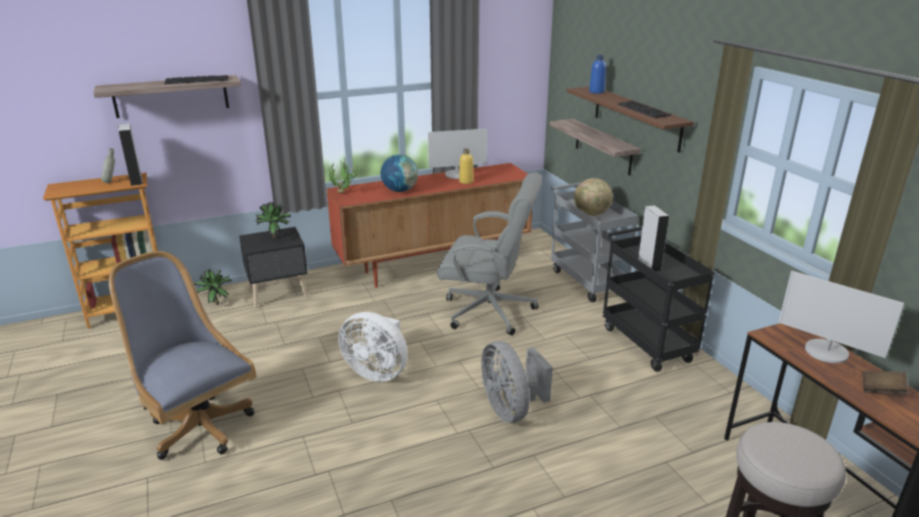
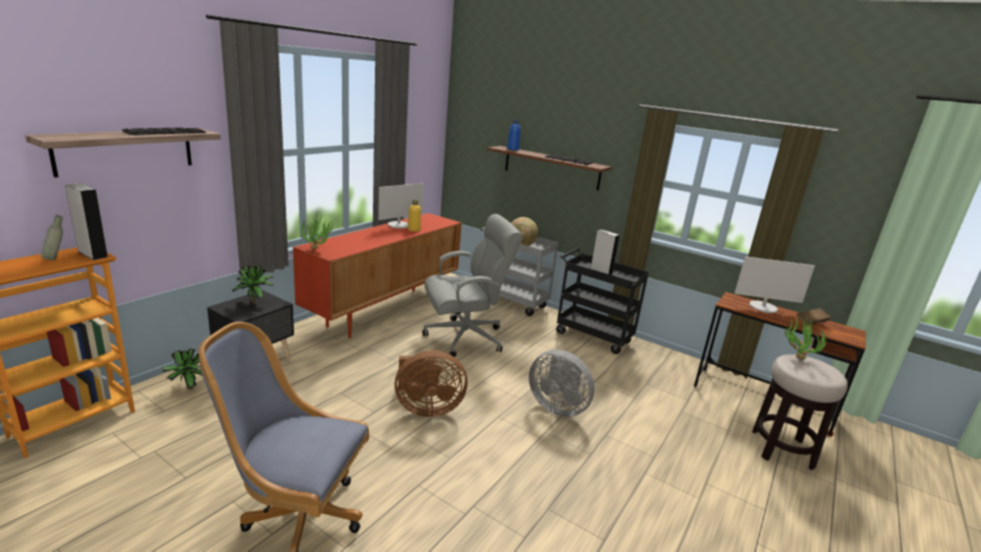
camera: 35 degrees left, 5 degrees down
(377, 371) = (426, 408): white fan -> brown fan
(400, 190) = (367, 242): globe -> none
(603, 146) = (514, 193): shelf -> none
(787, 428) = (795, 356): none -> potted plant

